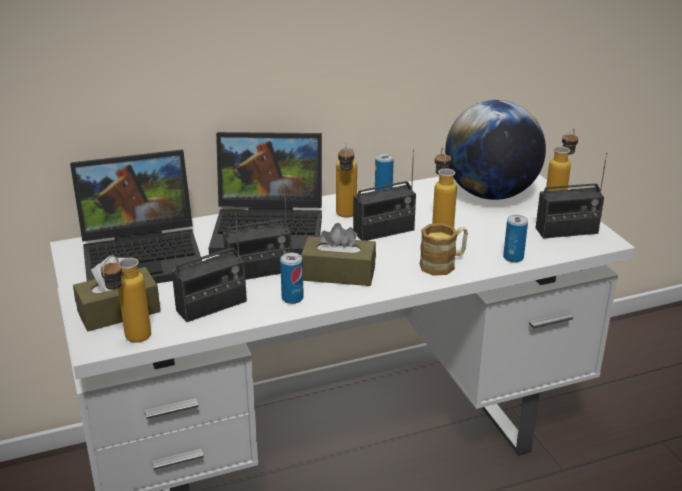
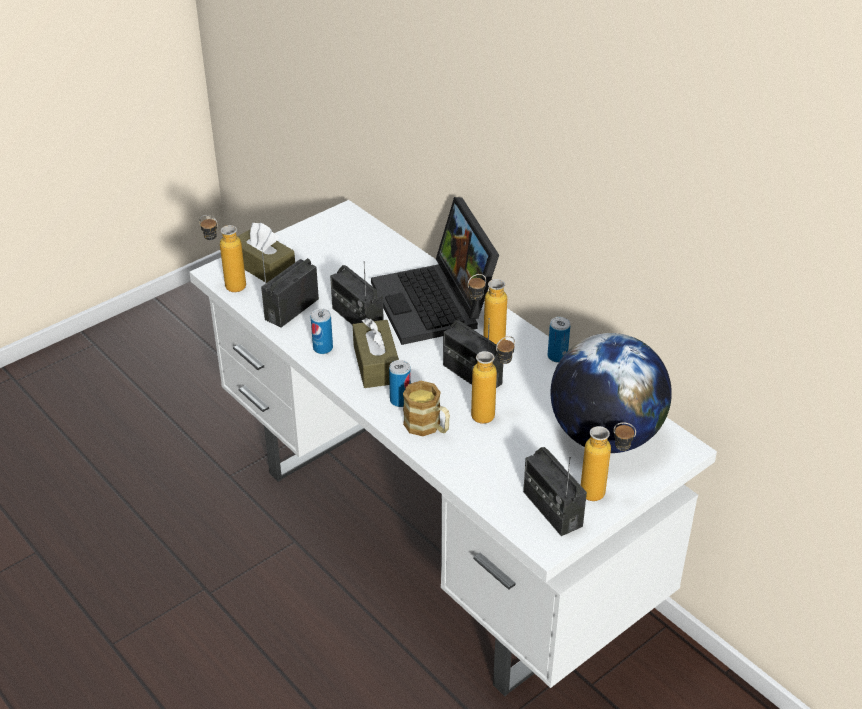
camera: 70 degrees right, 10 degrees up
(145, 255) = (351, 251): laptop -> none
(211, 306) = (291, 309): radio -> radio turned 90 degrees clockwise
(513, 257) = (467, 474): can -> can (400, 400)

